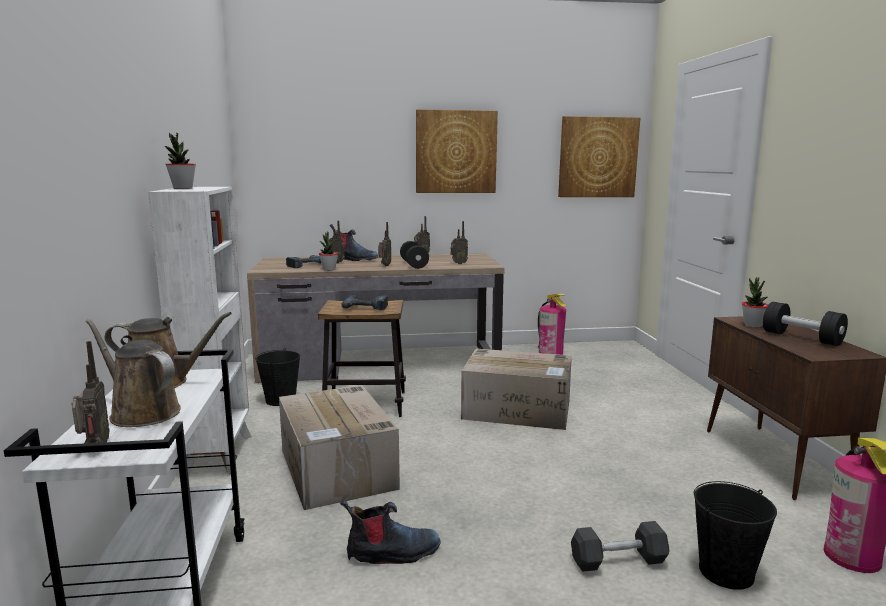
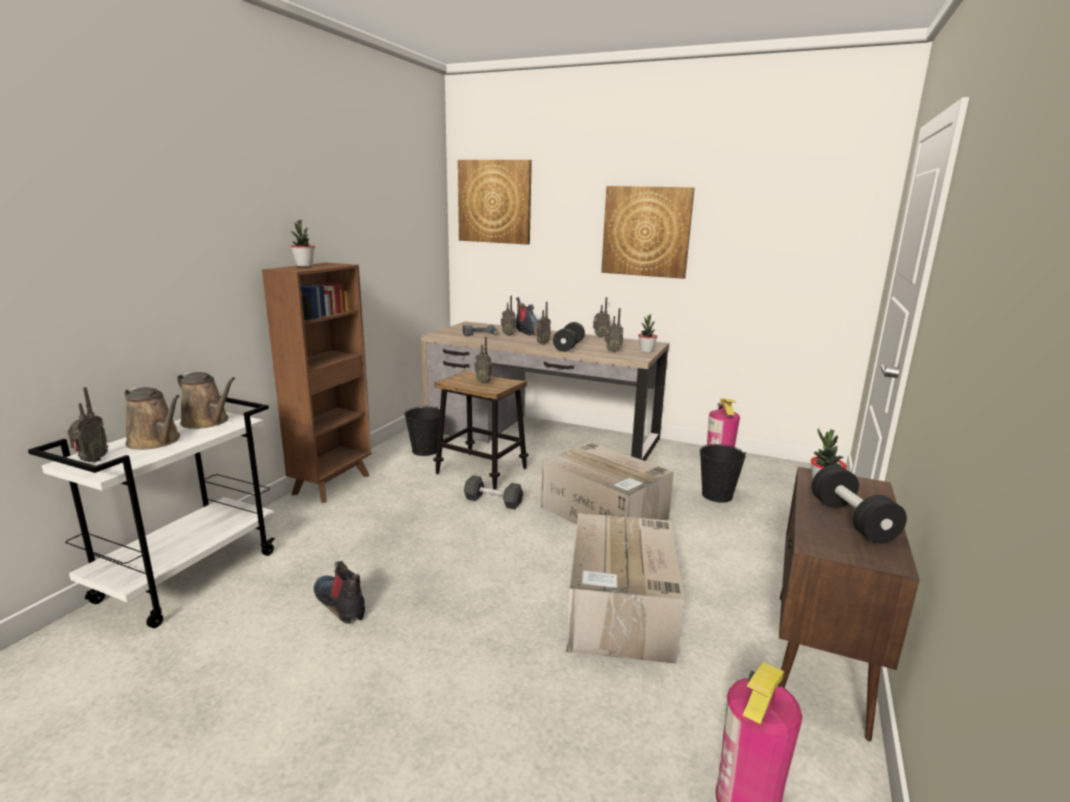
camera: 30 degrees right, 5 degrees up
(141, 412) = (156, 441): brown watering can -> brown watering can turned 150 degrees clockwise
(218, 454) = (333, 484): white bookcase -> brown bookcase
(329, 269) = (487, 341): potted plant -> potted plant (646, 351)
(338, 470) = (391, 522): cardboard box -> cardboard box (620, 611)
(366, 306) = (483, 382): power drill -> radio
(392, 553) = (341, 604): boot -> boot turned 150 degrees counterclockwise
(597, 157) = (817, 244): picture -> picture (494, 202)
(618, 561) = (496, 687): grey dumbbell -> grey dumbbell (493, 501)
(726, 572) = (580, 746): black bucket -> black bucket (717, 495)

